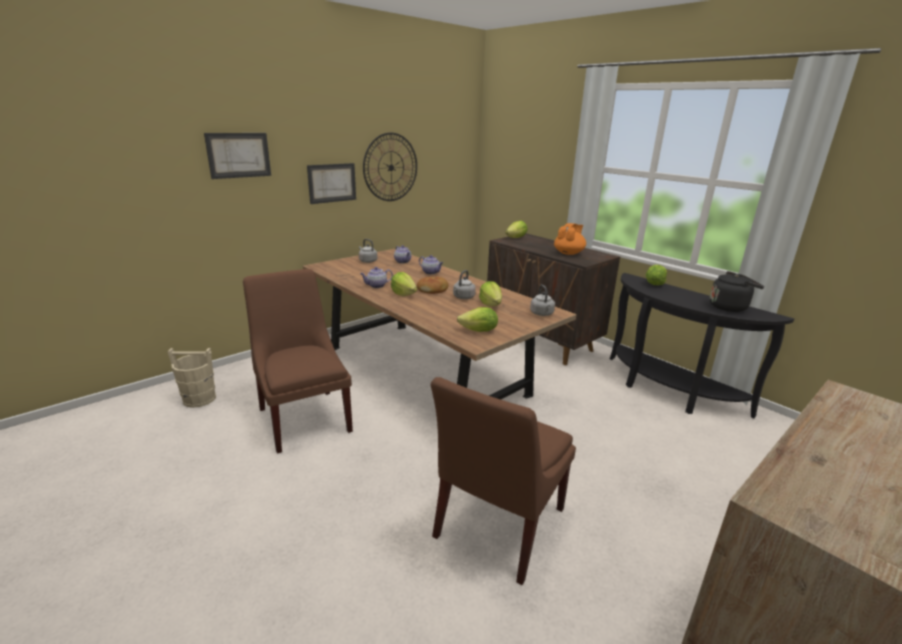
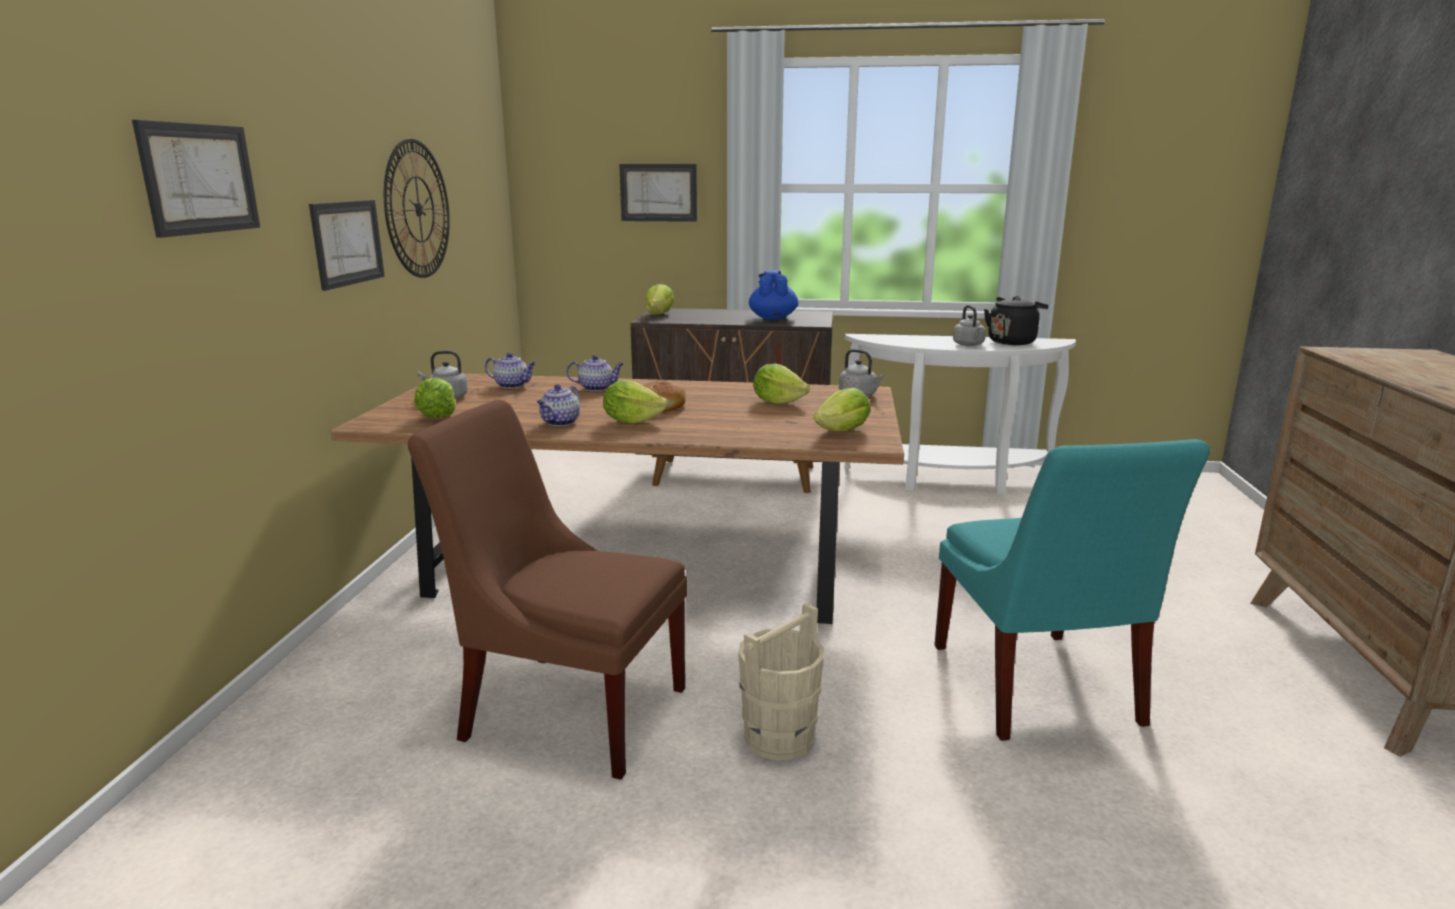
camera: 40 degrees left, 5 degrees down
(199, 399) = (278, 792): beige bucket -> beige bucket (778, 737)
(463, 297) = (724, 404): grey kettle -> grey kettle (969, 345)
(496, 526) = (1036, 689): brown chair -> turquoise chair
(544, 165) = (658, 192): none -> picture
(569, 253) = (772, 318): orange teapot -> blue teapot
(654, 284) = (902, 337): lettuce -> lettuce (437, 416)
(667, 391) = (949, 481): black console table -> white console table

